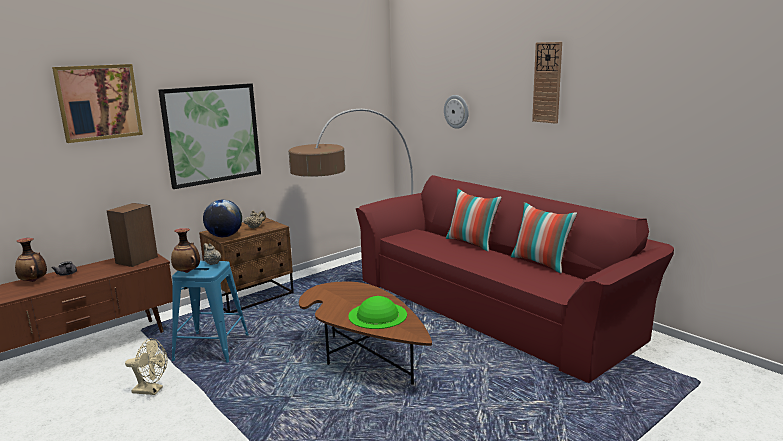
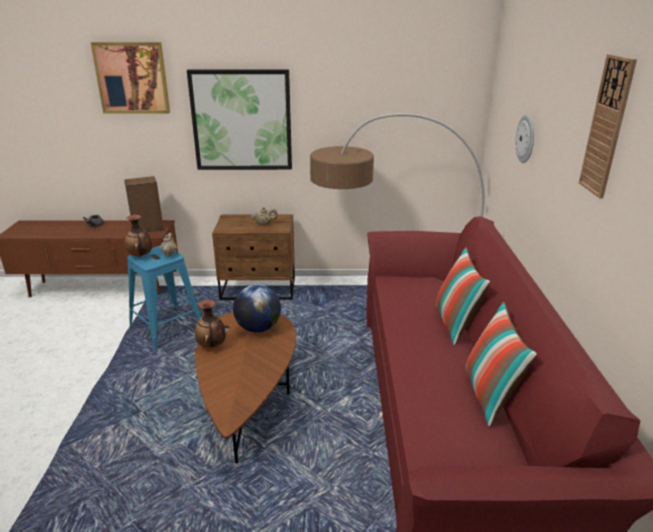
camera: 40 degrees right, 10 degrees up
(34, 281) = (71, 225): vase -> vase (212, 346)
(152, 390) = (86, 348): beige fan -> none
(224, 236) = (227, 226): globe -> globe (258, 328)
(377, 315) = (240, 372): green hat -> none

